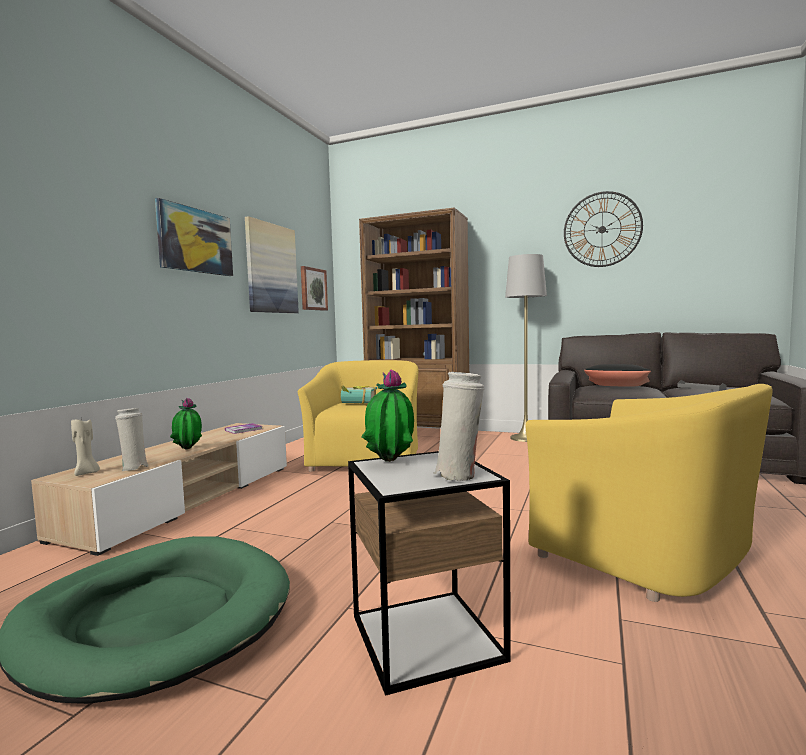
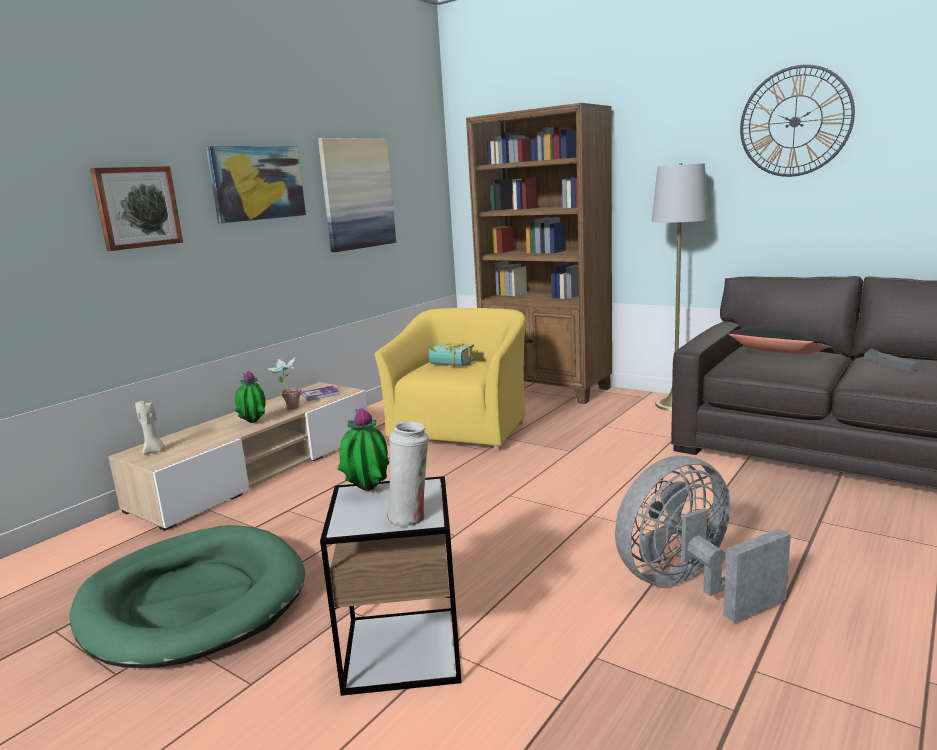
camera: 15 degrees right, 10 degrees up
(133, 468) = (195, 447): white vase -> none
(218, 439) = (289, 408): none -> potted plant
(313, 289) = (417, 207): picture -> picture (137, 207)
(647, 553) = (689, 586): yellow armchair -> grey fan

